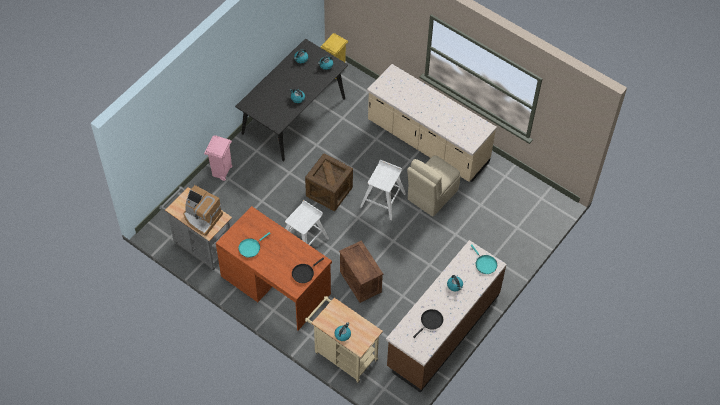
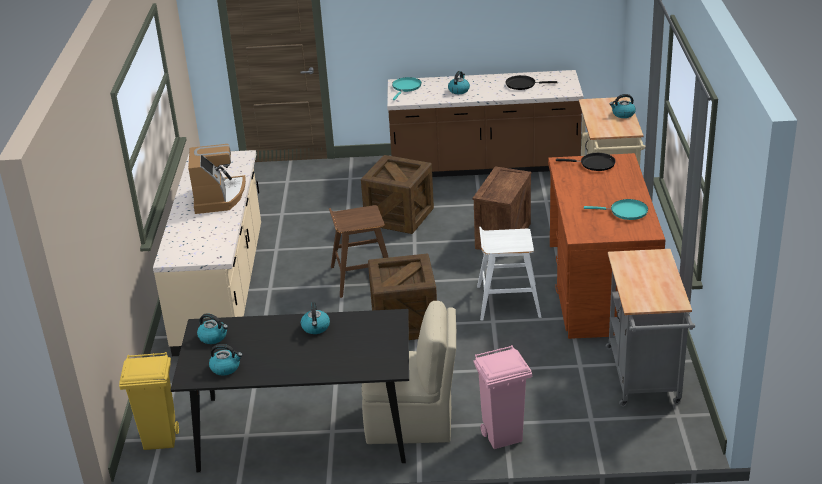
camera: 125 degrees left, 25 degrees down
(202, 218) = (649, 272): coffee machine -> coffee machine (218, 197)
(383, 200) = (362, 277): white stool -> brown stool
(425, 252) = (399, 216): none -> crate
(431, 195) = (309, 248): beige chair -> beige chair (412, 422)

